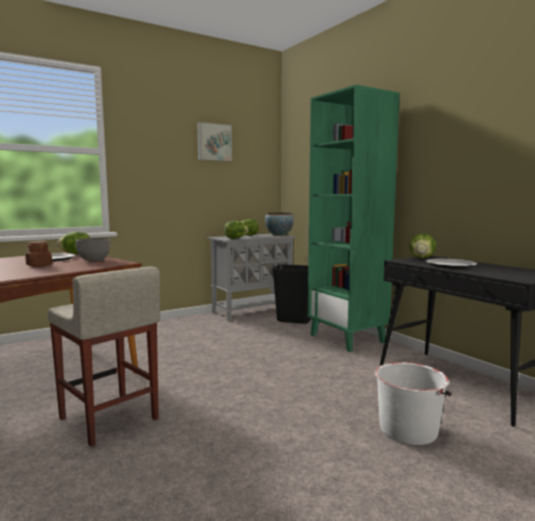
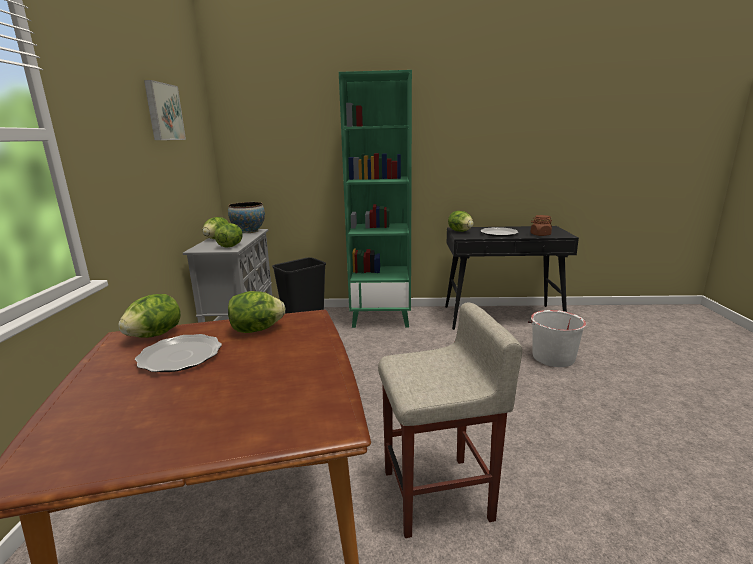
camera: 55 degrees left, 10 degrees up
(39, 265) = (239, 370): brown jar -> brown jar (540, 235)
(94, 260) = (256, 330): grey bowl -> lettuce

